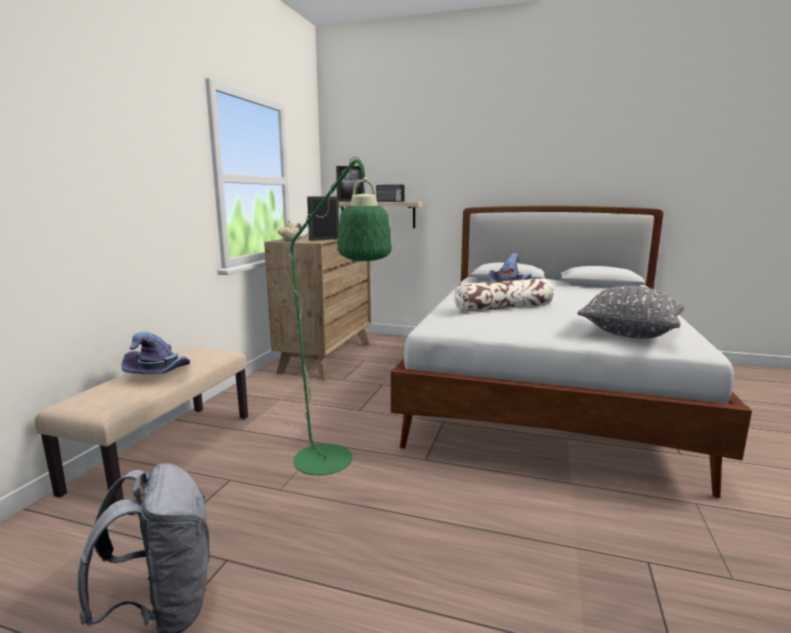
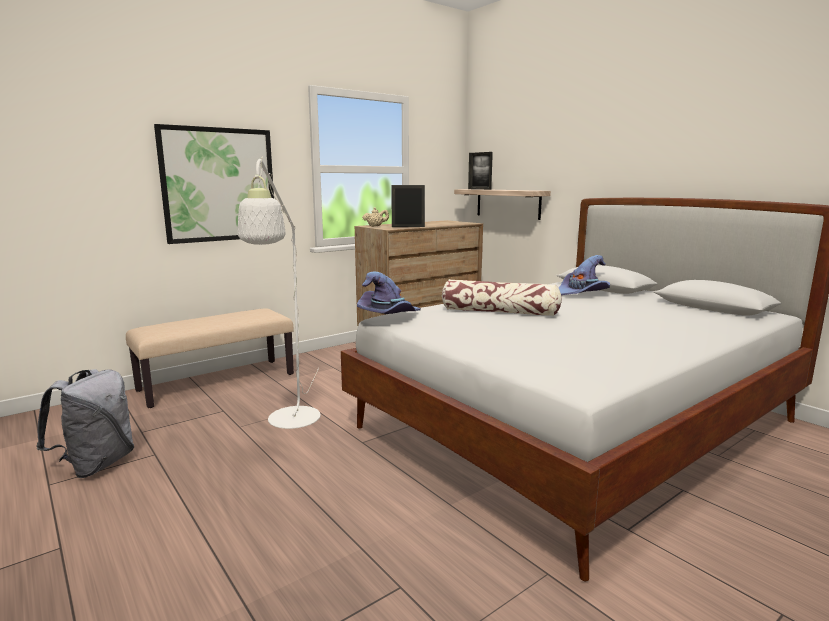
camera: 35 degrees right, 0 degrees up
(129, 195) = (219, 185): none -> picture
(160, 373) = (211, 321): purple hat -> purple hat (388, 315)
(331, 466) = (291, 423): green floor lamp -> white floor lamp
(390, 201) = (513, 190): radio -> none
(629, 334) = (553, 357): grey pillow -> none

